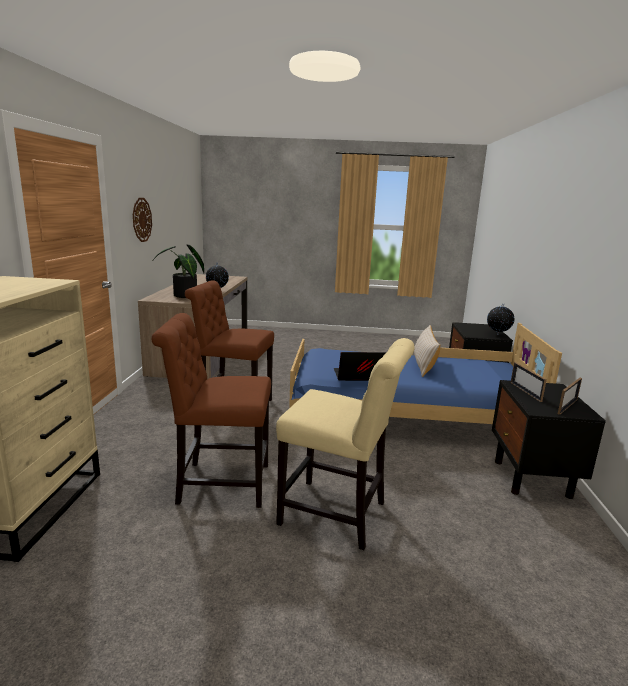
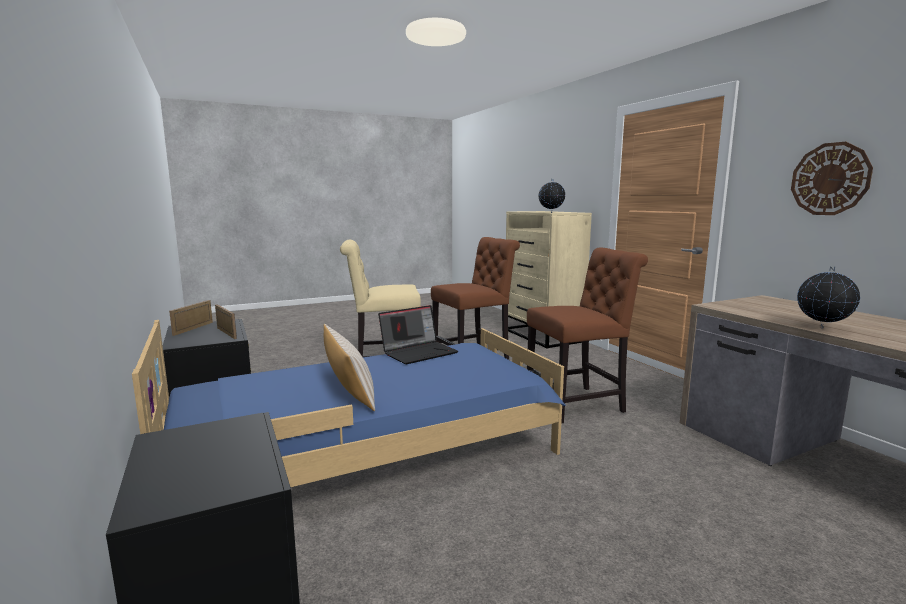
camera: 150 degrees right, 5 degrees down
(184, 296) = (776, 309): potted plant -> none
(498, 334) = (161, 448): globe -> globe (551, 212)

